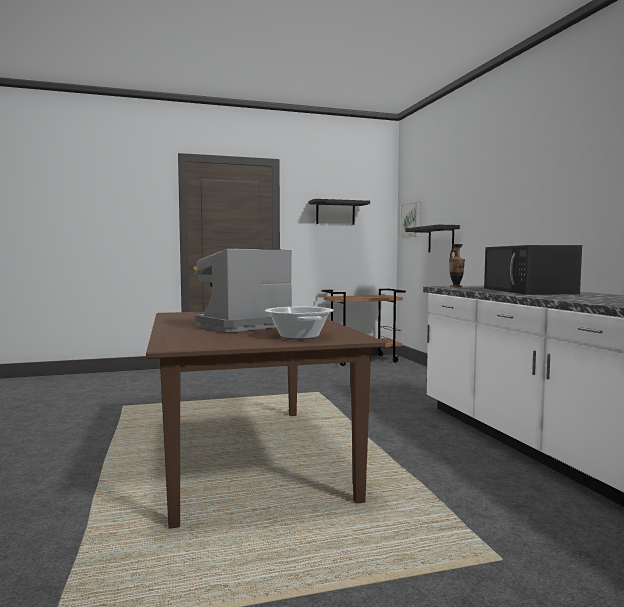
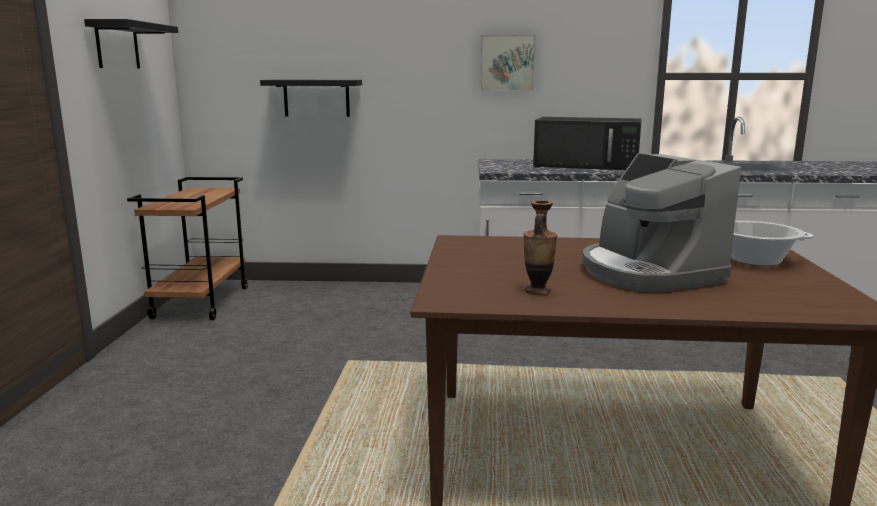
camera: 70 degrees left, 10 degrees up
(411, 220) = (227, 63): picture -> picture (507, 63)
(456, 287) = (504, 168): vase -> vase (538, 291)

